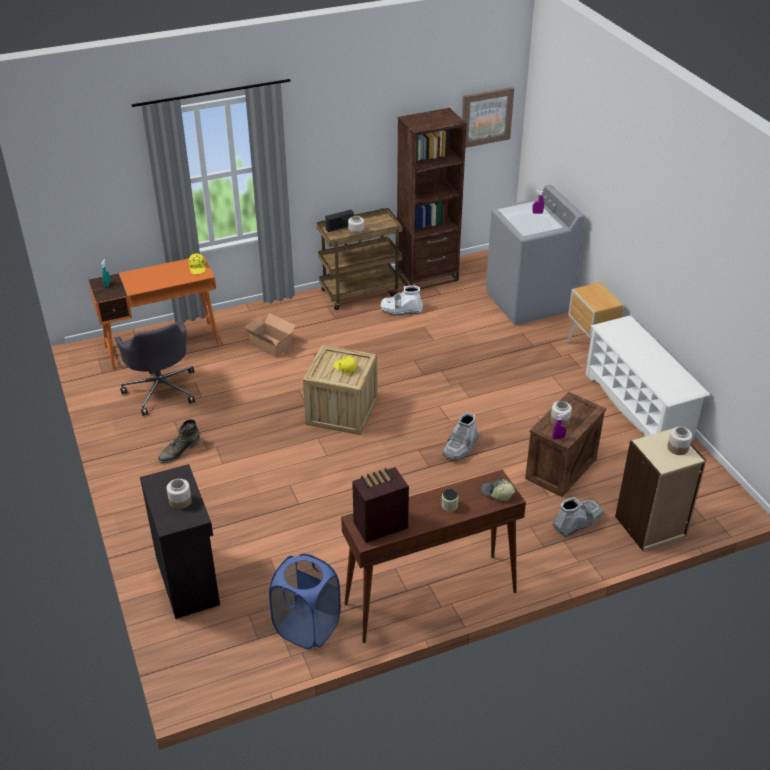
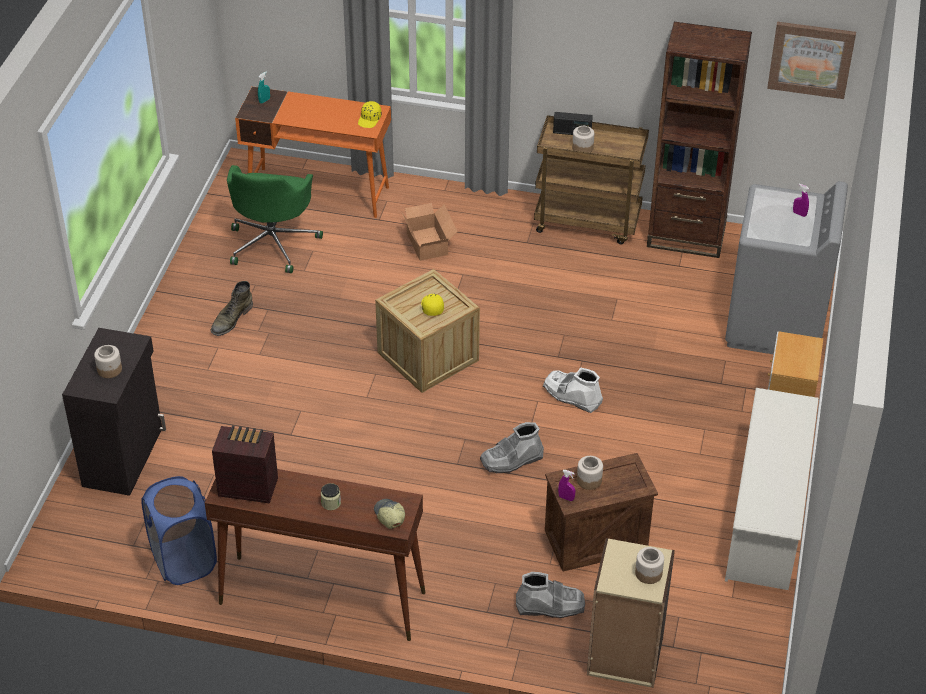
camera: 35 degrees right, 5 degrees up
(161, 389) = (273, 243): grey office chair -> green office chair
(179, 450) = (231, 319): green boot -> green boot turned 45 degrees counterclockwise
(401, 310) = (612, 265): white boot -> white boot (572, 396)

